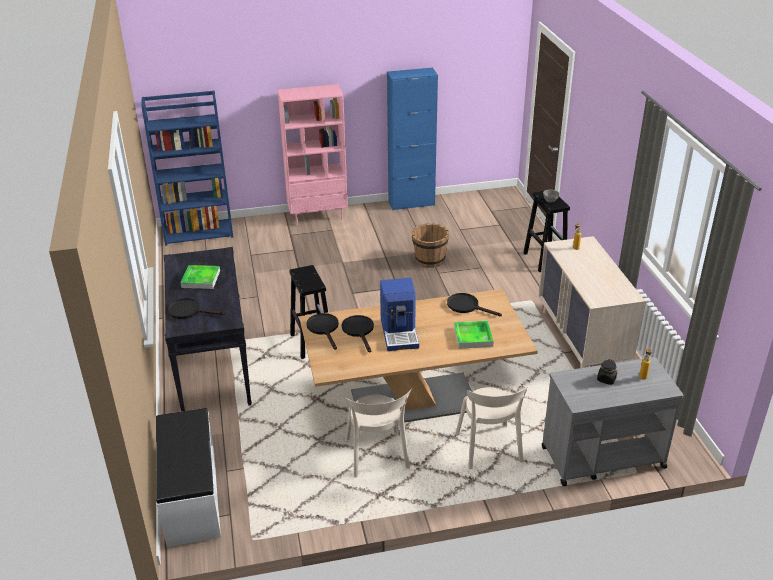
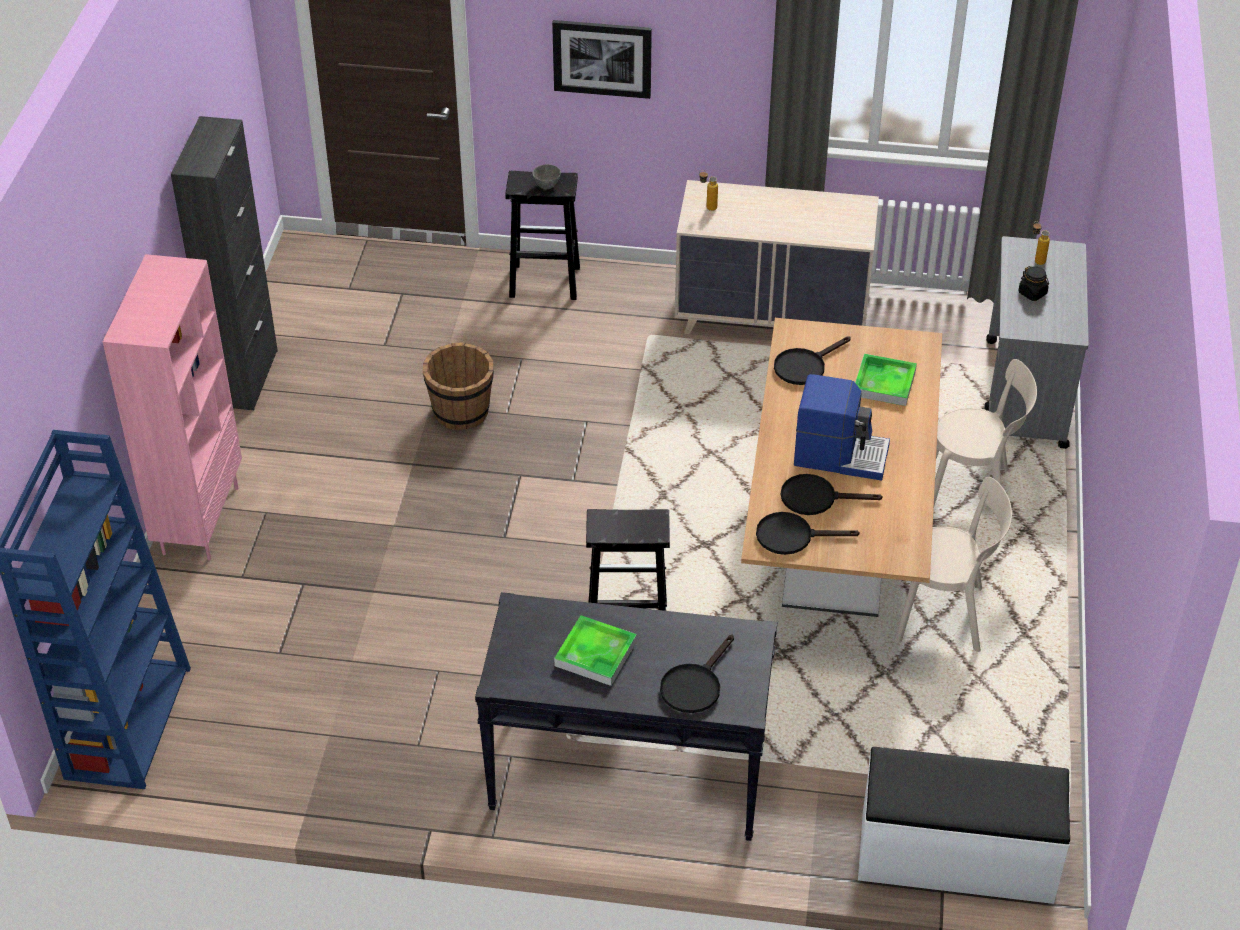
camera: 70 degrees left, 10 degrees up
(411, 203) = (246, 378): blue cabinet -> black cabinet
(596, 147) = (602, 58): none -> picture

